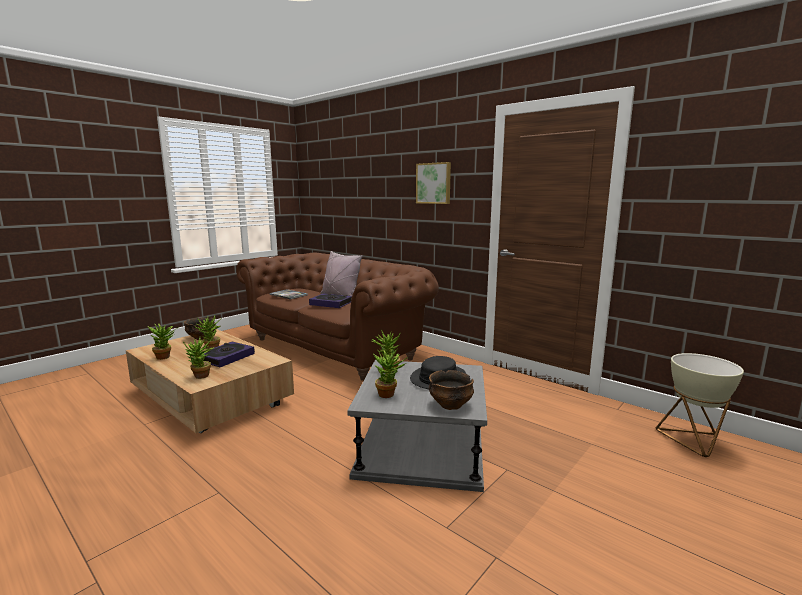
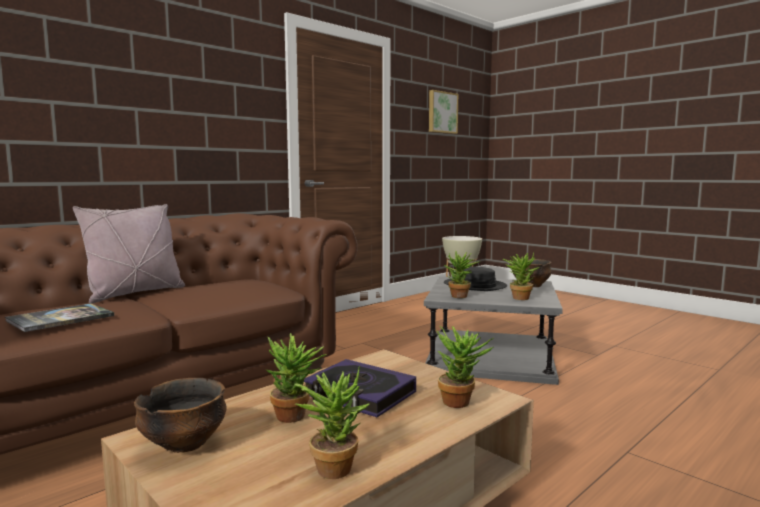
camera: 85 degrees left, 5 degrees down
(331, 303) = (199, 293): book -> none
(434, 183) = (205, 92): picture -> picture (442, 112)

